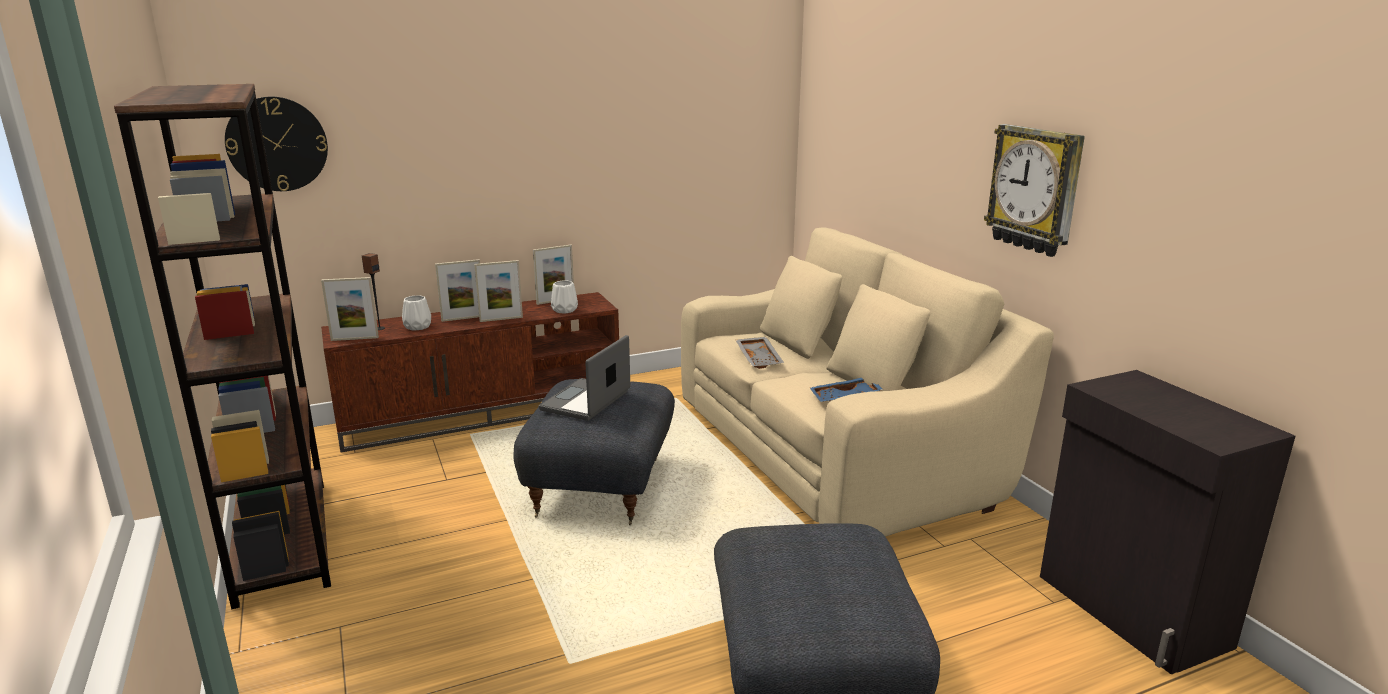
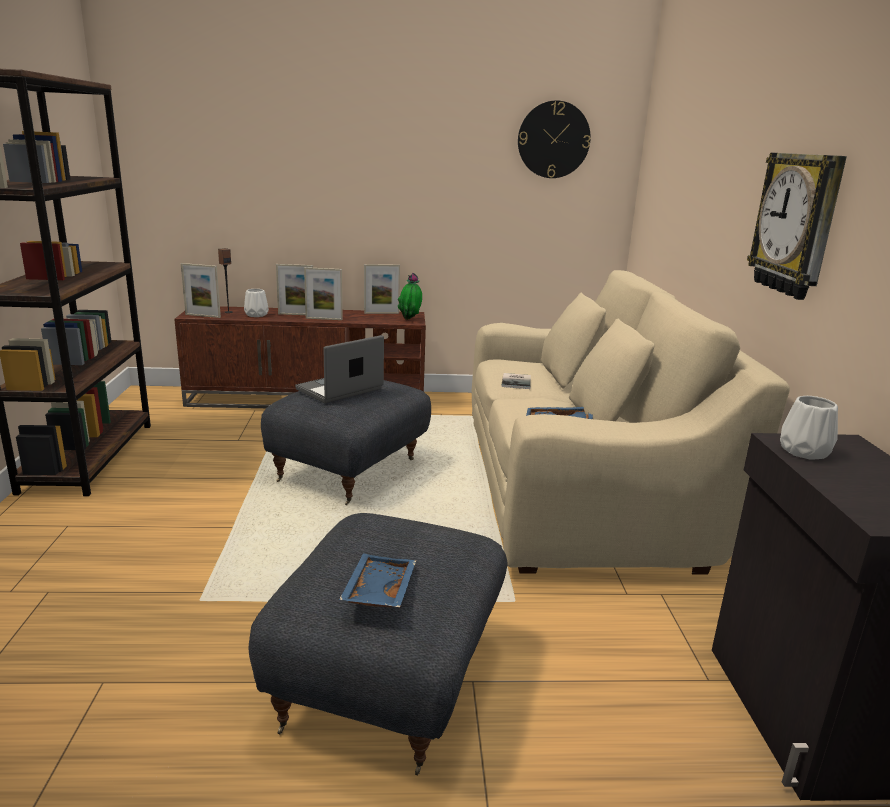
camera: 20 degrees right, 0 degrees up
(277, 144) = (167, 151): wall clock -> wall clock (553, 140)
(564, 310) = (380, 320): white vase -> white vase (803, 451)
(594, 304) = (410, 319): none -> potted plant
(760, 359) = (517, 381): grey tray -> book
(832, 598) = (377, 591): none -> blue tray

